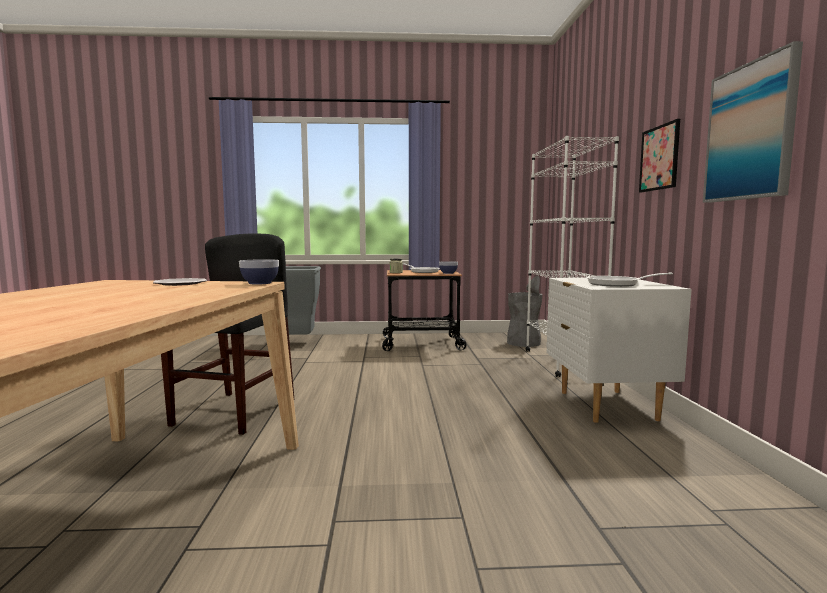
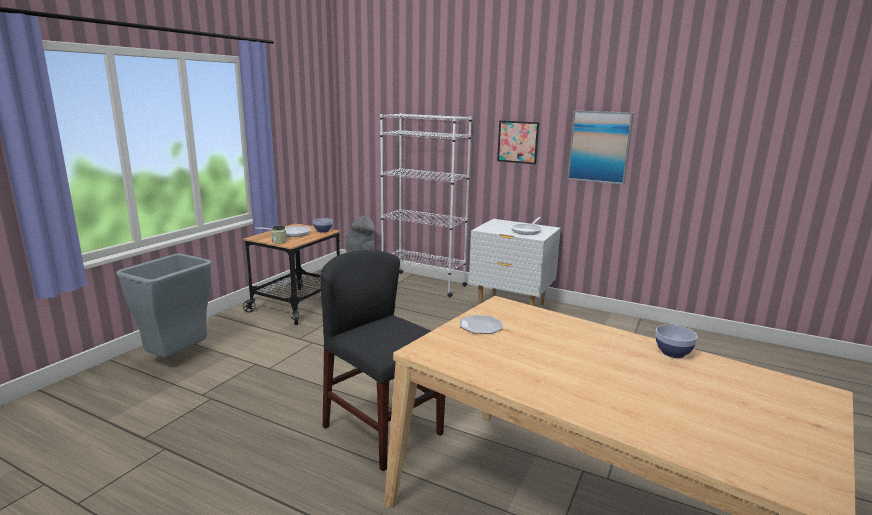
camera: 60 degrees left, 10 degrees up
(260, 283) = (503, 303): bowl -> bowl (673, 353)

